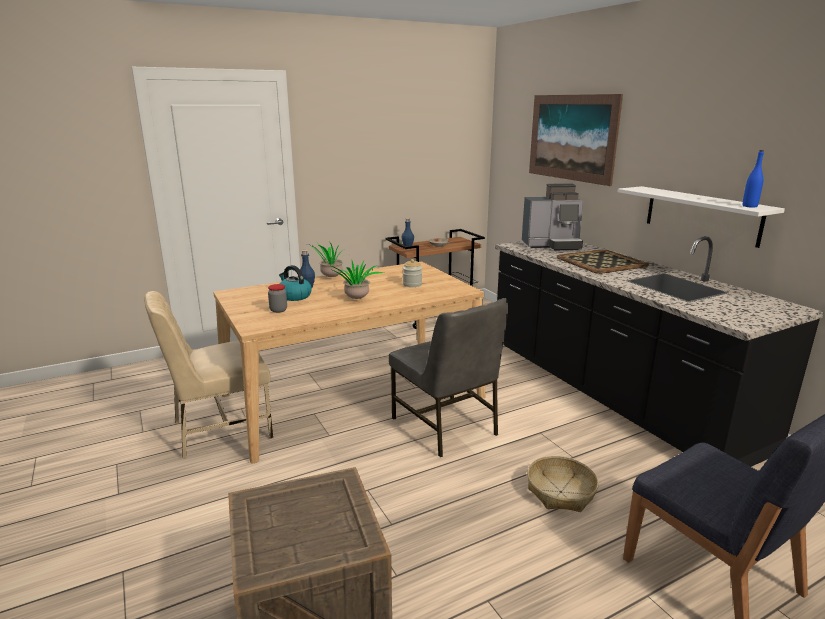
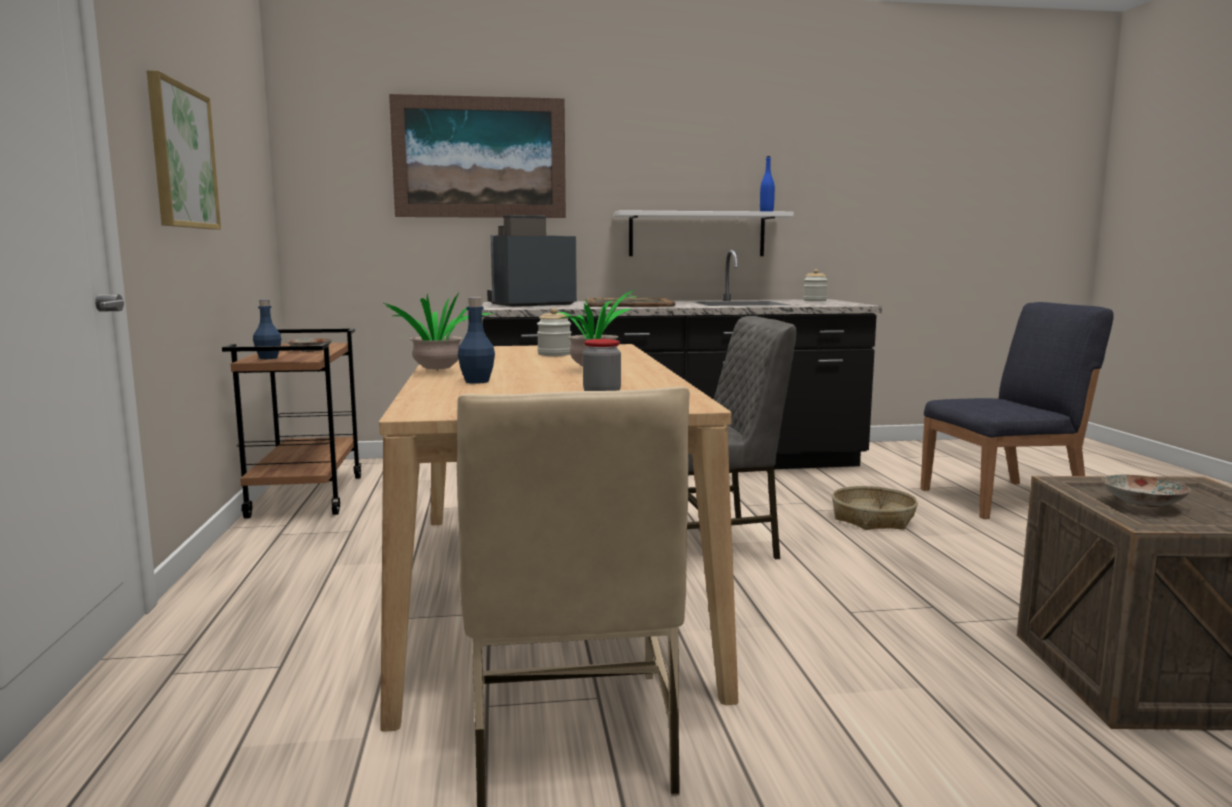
camera: 70 degrees left, 10 degrees down
(294, 296) = (526, 387): kettle -> none
(296, 506) = (1143, 502): none -> plate
(363, 154) = (181, 157): none -> picture
(552, 245) = (529, 304): coffee machine -> coffee machine turned 135 degrees counterclockwise
(768, 306) = (814, 301): none -> jar

